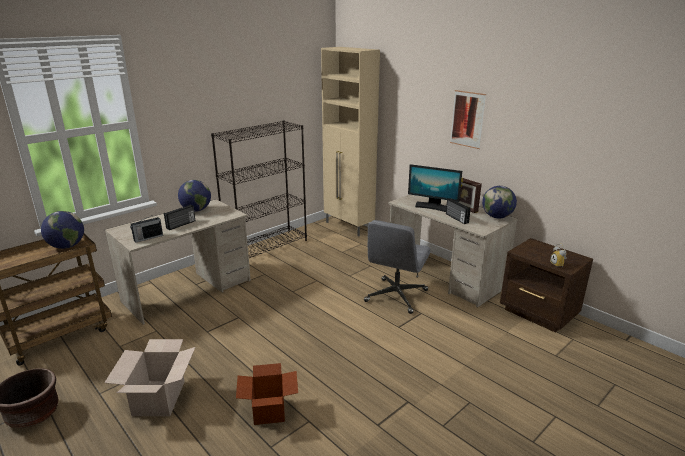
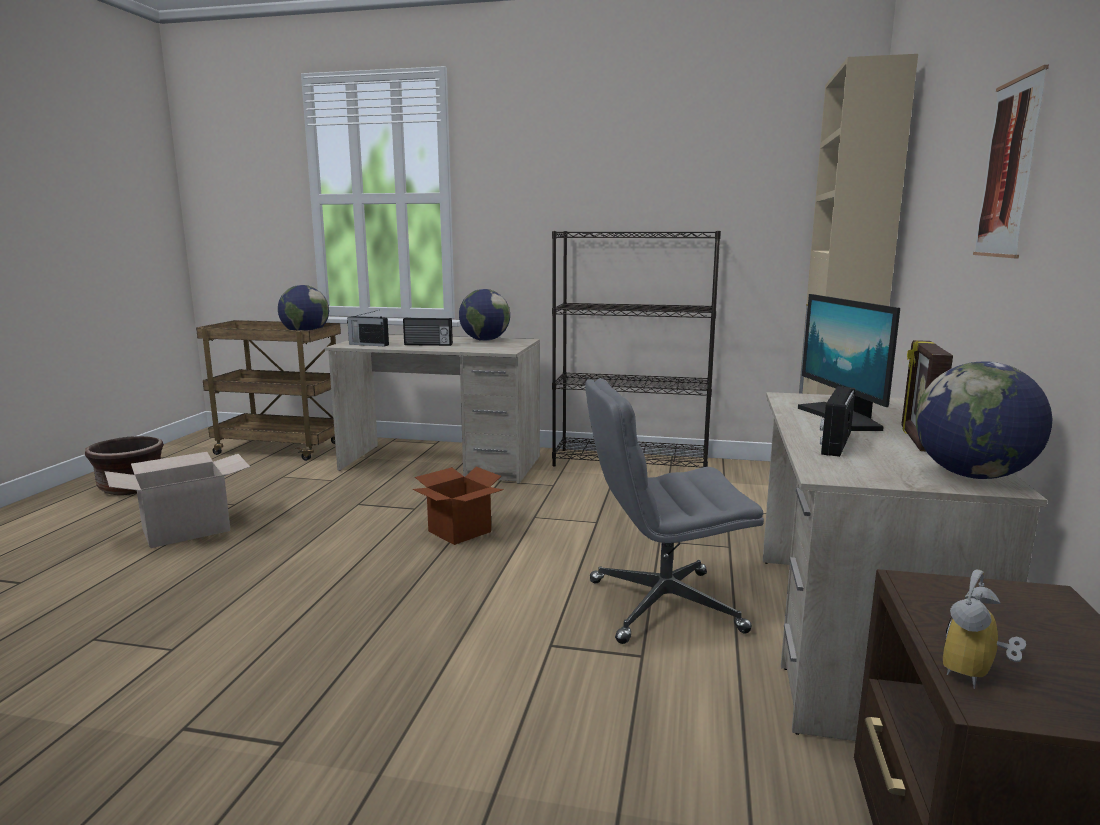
camera: 55 degrees right, 10 degrees down
(269, 411) = (186, 607): cardboard box -> cardboard box (459, 531)

